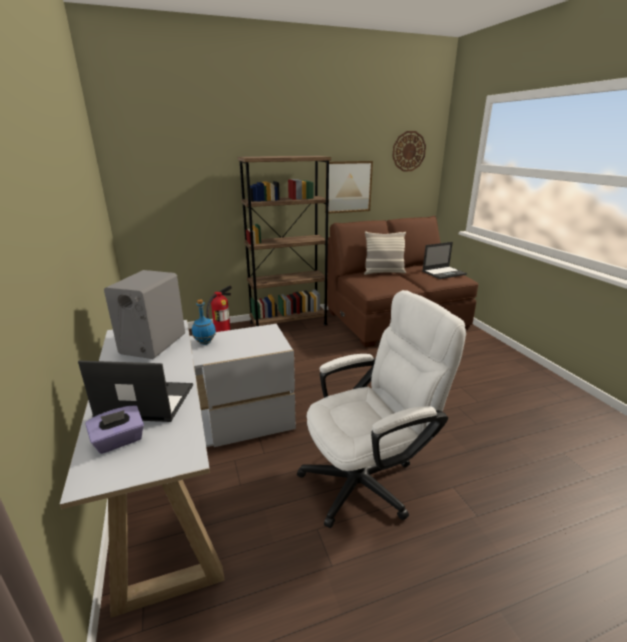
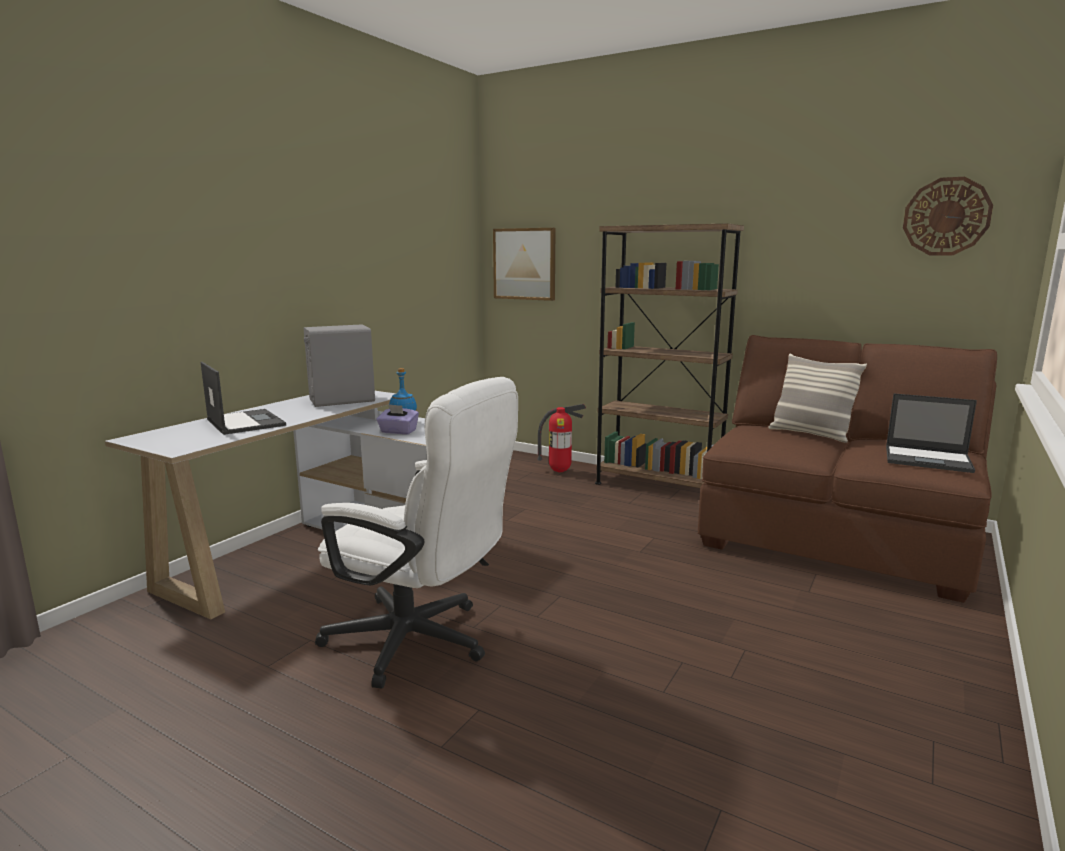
camera: 50 degrees right, 10 degrees down
(119, 441) = (184, 431): purple tissue box -> purple tissue box (398, 432)
(348, 187) = (801, 279): picture -> picture (524, 264)

